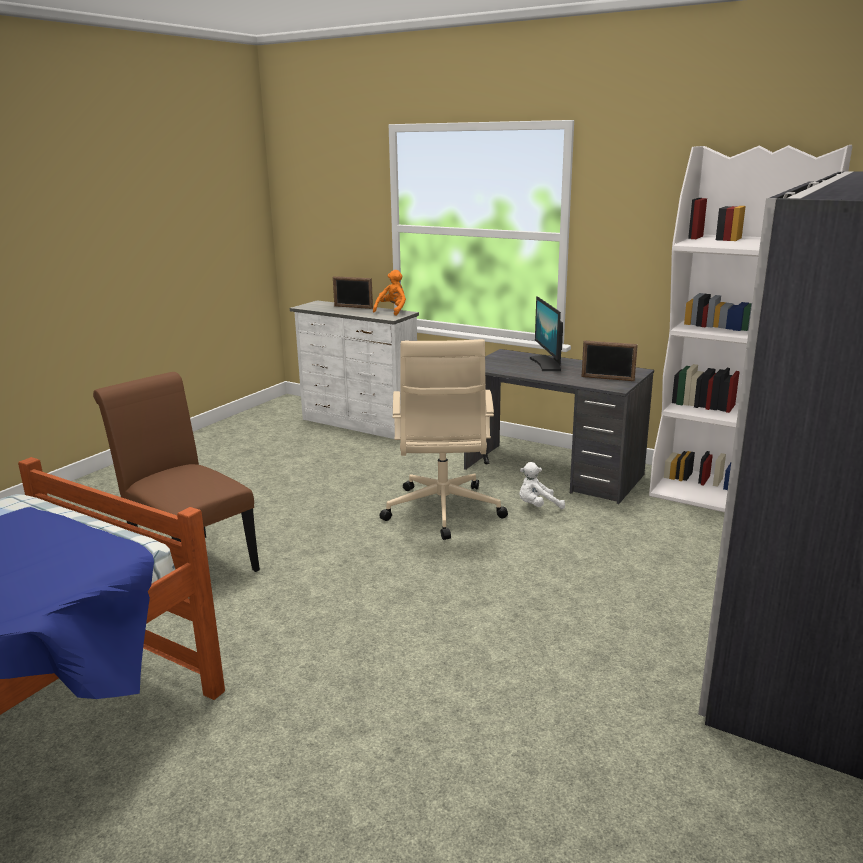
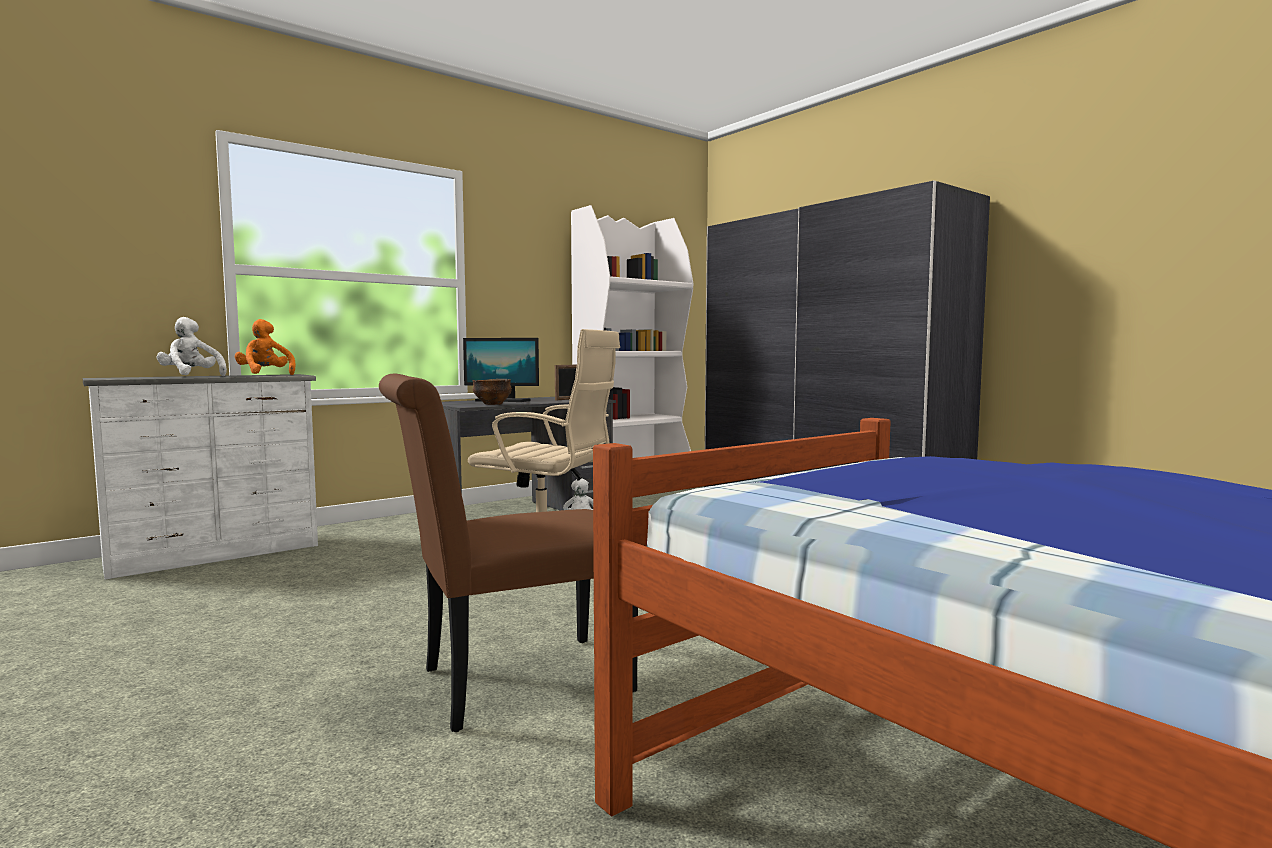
camera: 70 degrees left, 15 degrees down
(353, 307) = (191, 376): picture frame -> white plush toy
(506, 369) = (492, 404): none -> bowl

